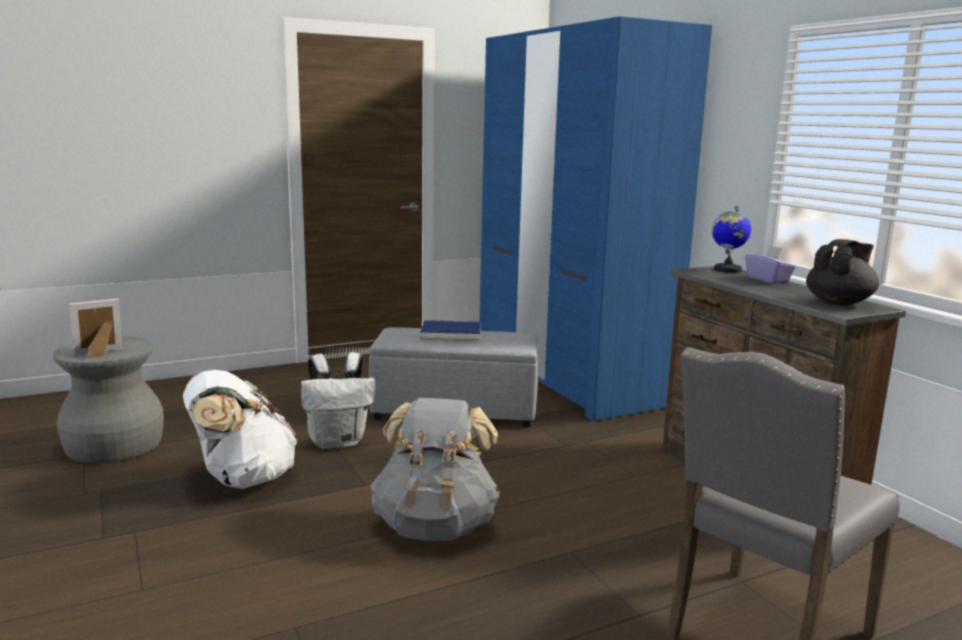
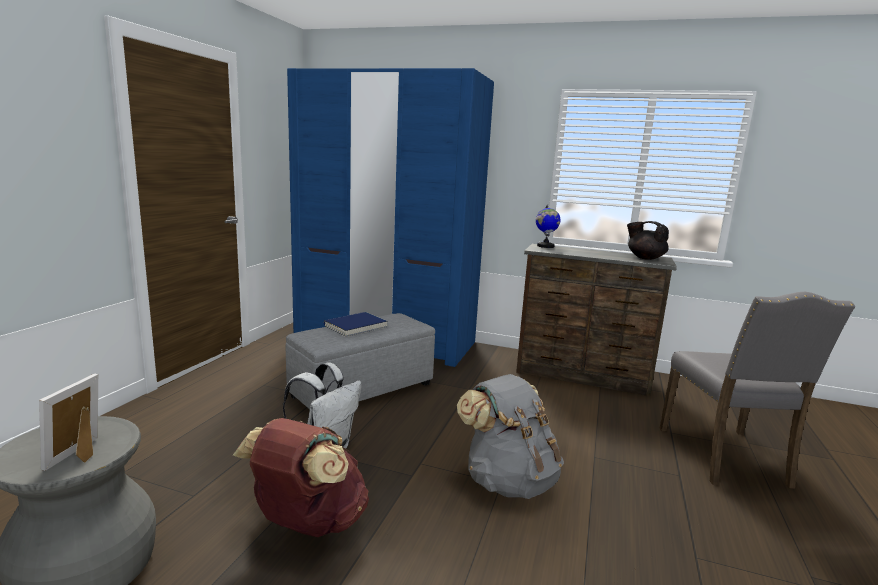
camera: 45 degrees left, 0 degrees up
(242, 479) = (307, 523): white backpack -> brown backpack
(768, 280) = (580, 249): purple tissue box -> none
(839, 302) = (645, 258): black teapot -> black teapot turned 60 degrees counterclockwise

